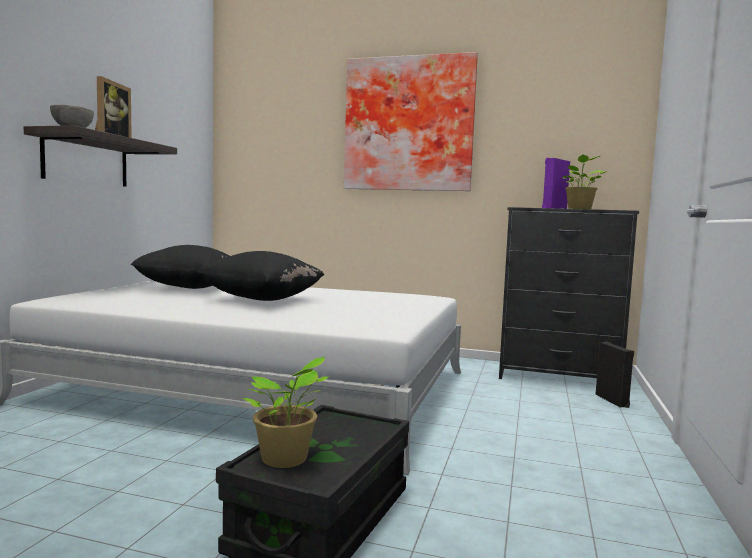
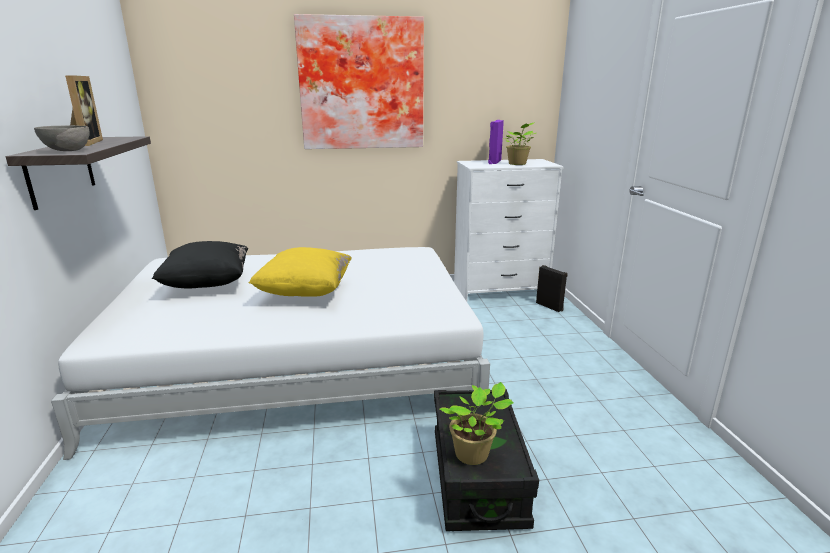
camera: 25 degrees left, 15 degrees up
(261, 300) = (305, 292): black pillow -> yellow pillow
(557, 377) = (500, 290): black dresser -> white dresser

